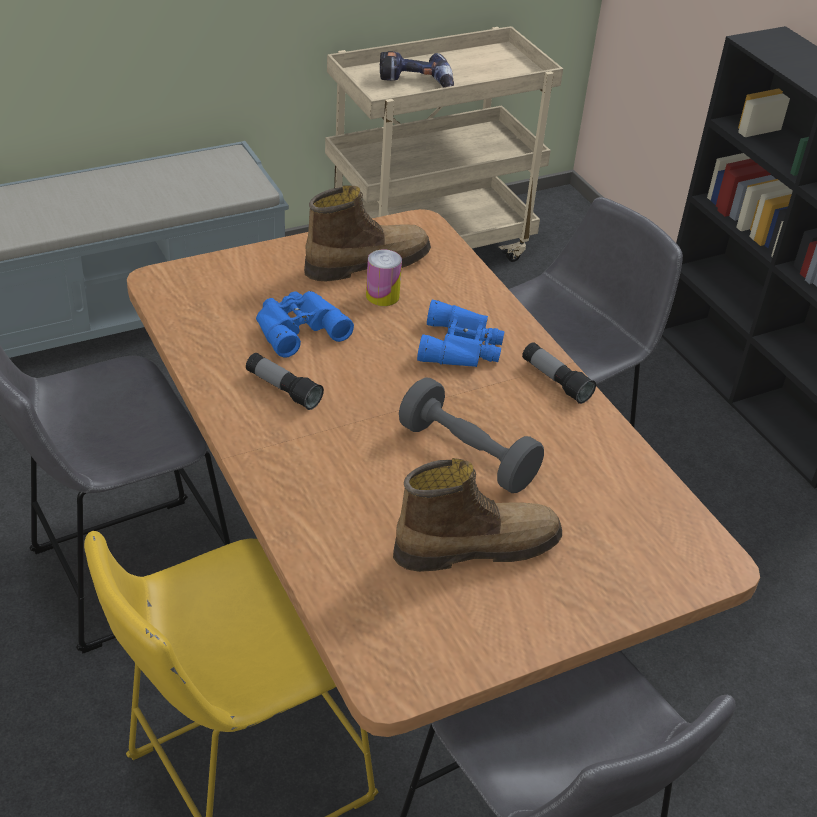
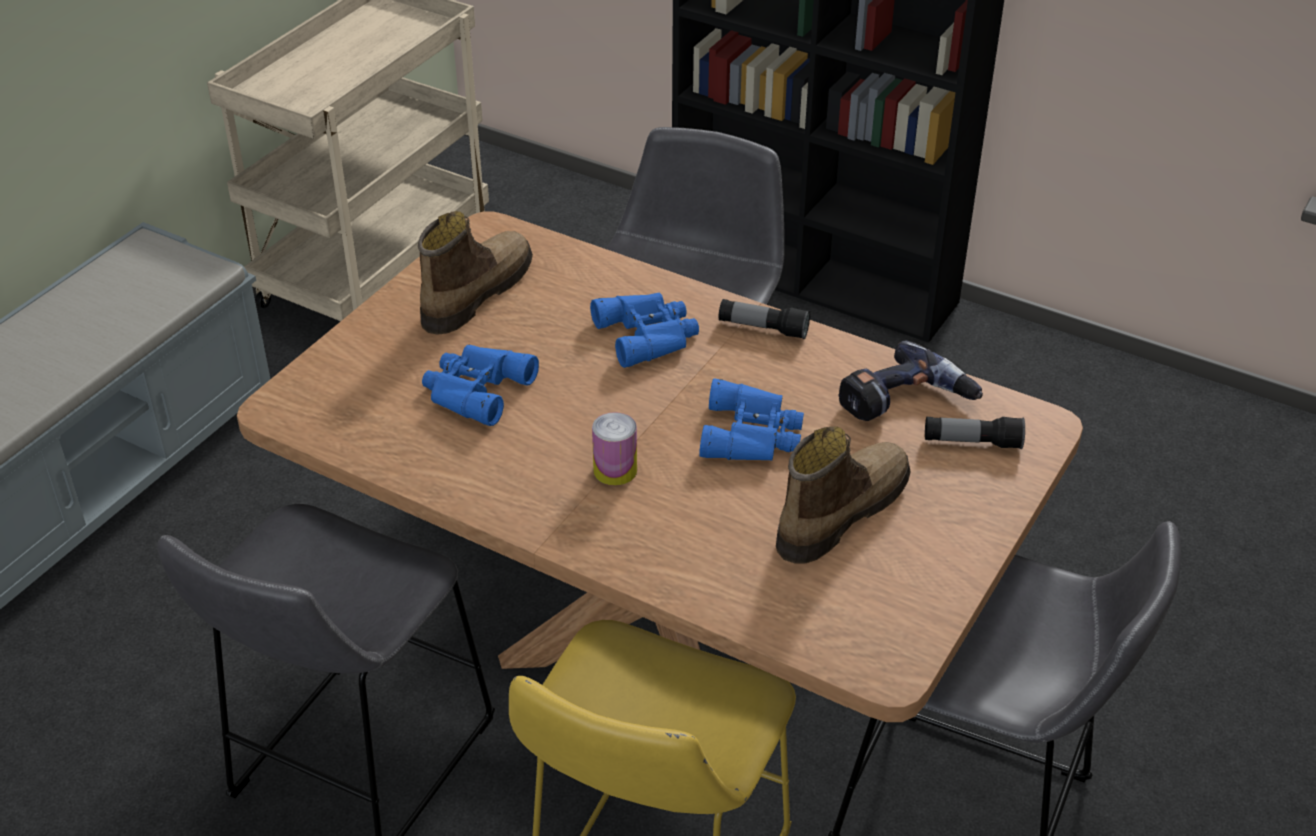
camera: 30 degrees left, 0 degrees up
(283, 389) = (524, 457): flashlight -> flashlight (972, 442)
(382, 296) = (525, 320): can -> can (615, 470)
(415, 84) = (326, 80): power drill -> power drill (906, 403)
(467, 454) = (753, 434): grey dumbbell -> blue binoculars

